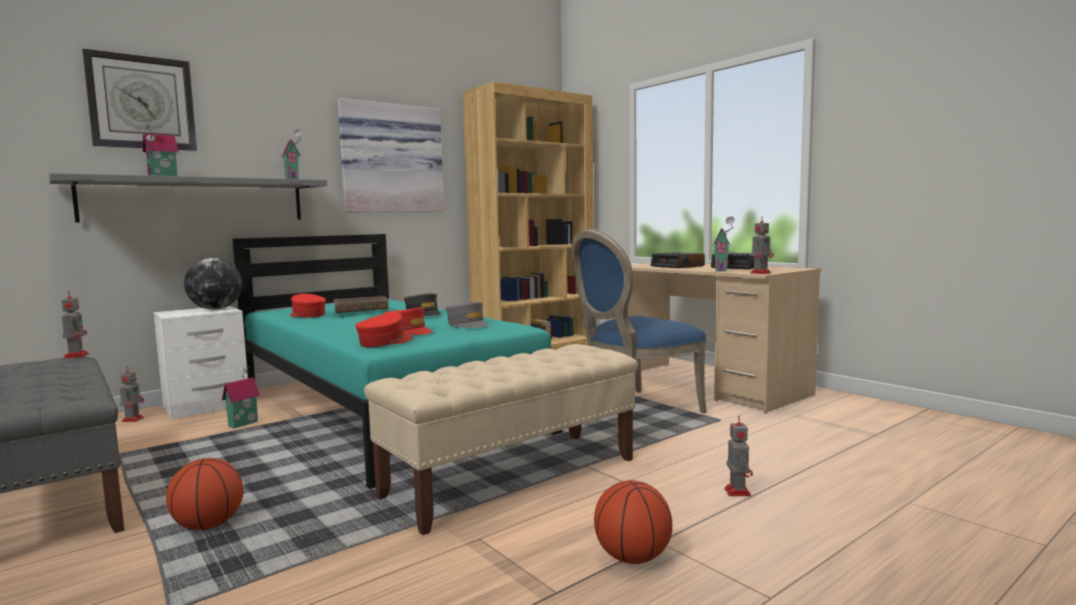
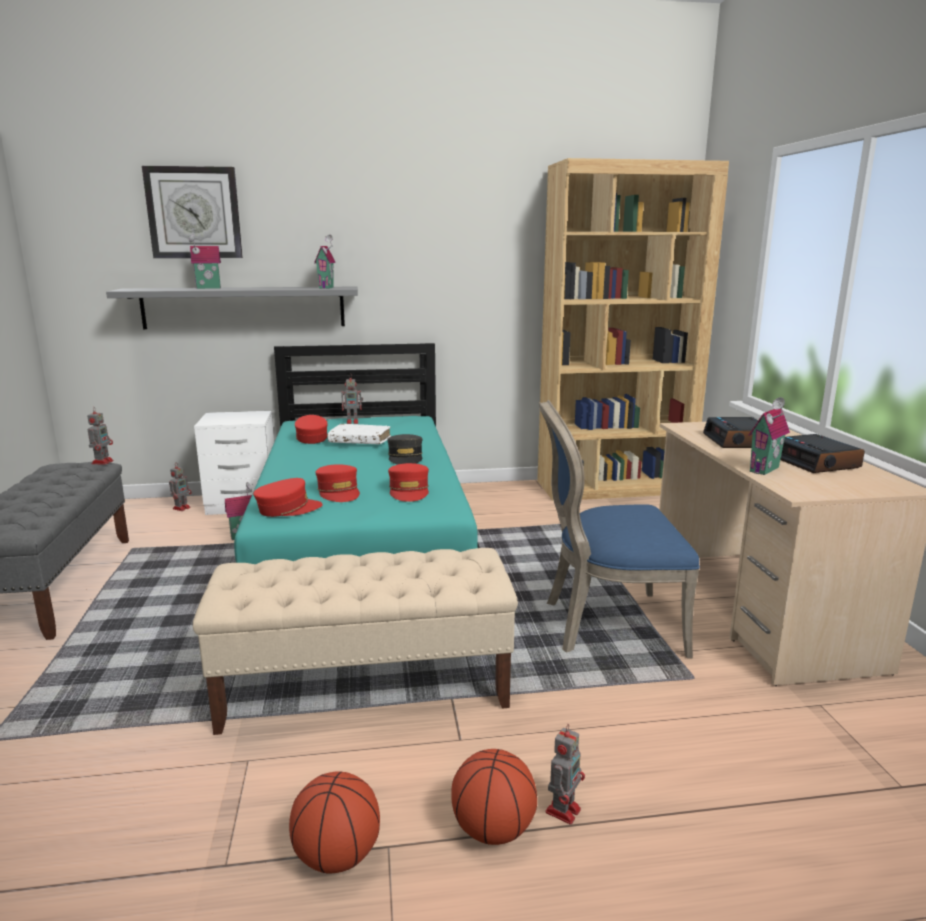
camera: 30 degrees right, 10 degrees up
(208, 526) = (99, 656): basketball -> basketball (493, 830)
(215, 309) = (250, 417): globe -> none
(361, 311) = (360, 441): brown book -> white book
(391, 159) = (449, 256): picture -> none
(467, 324) = (409, 491): grey cap -> red cap
(761, 273) = (799, 493): toy robot -> toy robot (353, 422)

